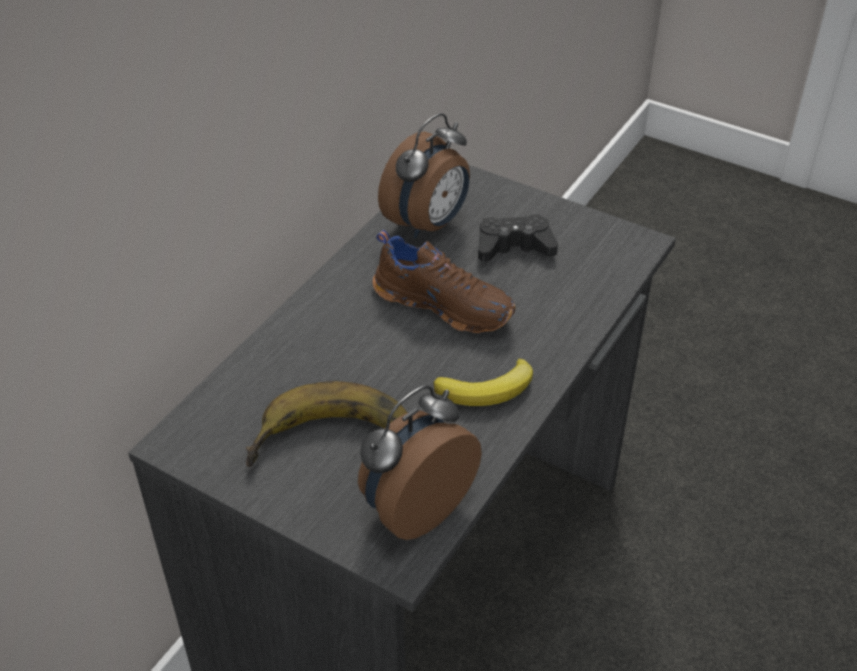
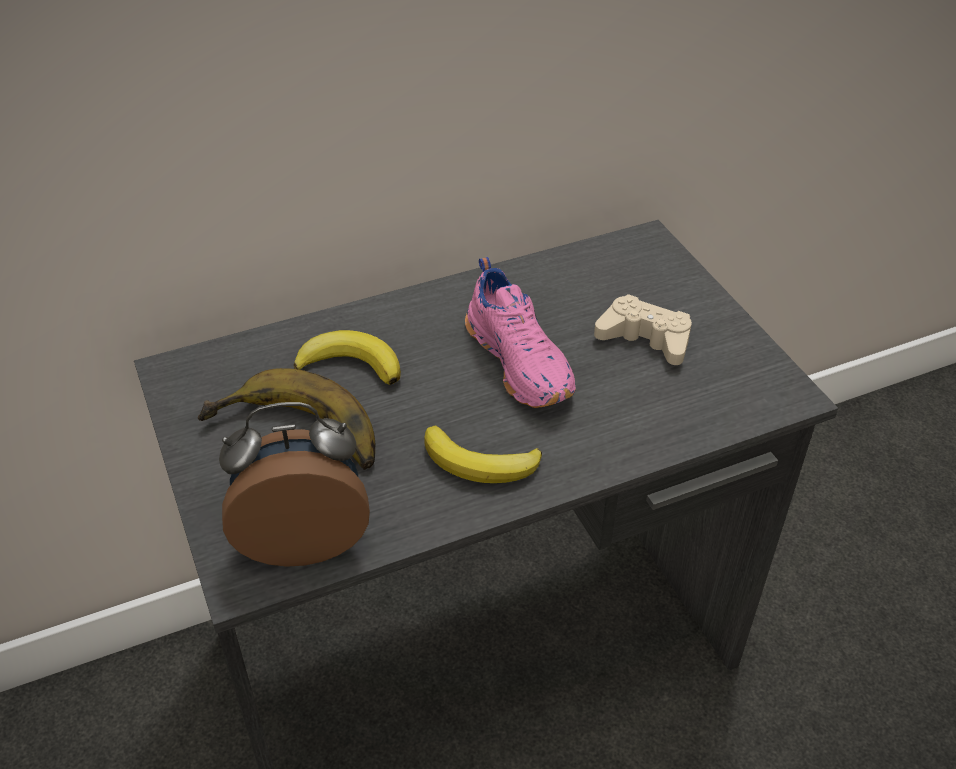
camera: 35 degrees right, 0 degrees up
(318, 366) = (351, 364): none -> banana
(428, 224) = (580, 281): alarm clock -> none
(444, 303) = (521, 361): brown shoe -> pink shoe
(514, 247) = (645, 339): black game controller -> beige game controller

